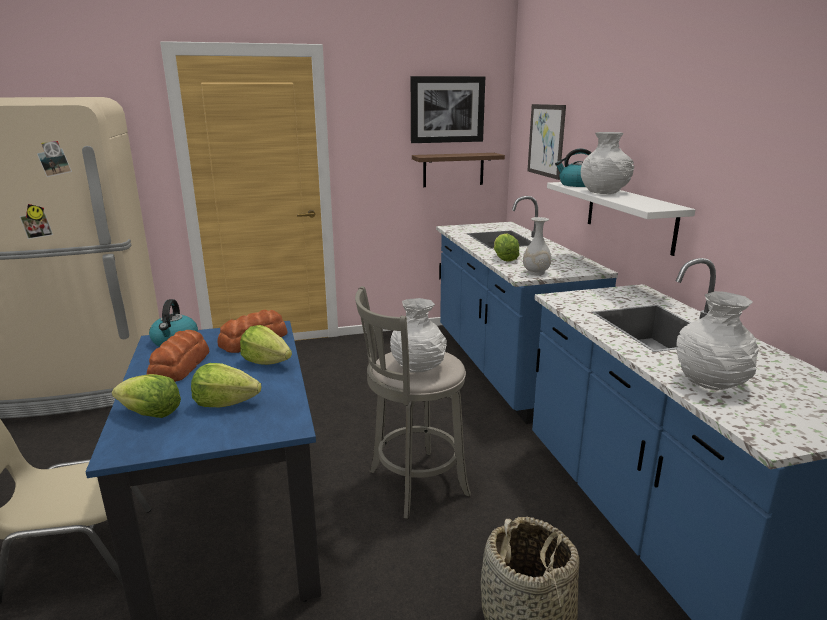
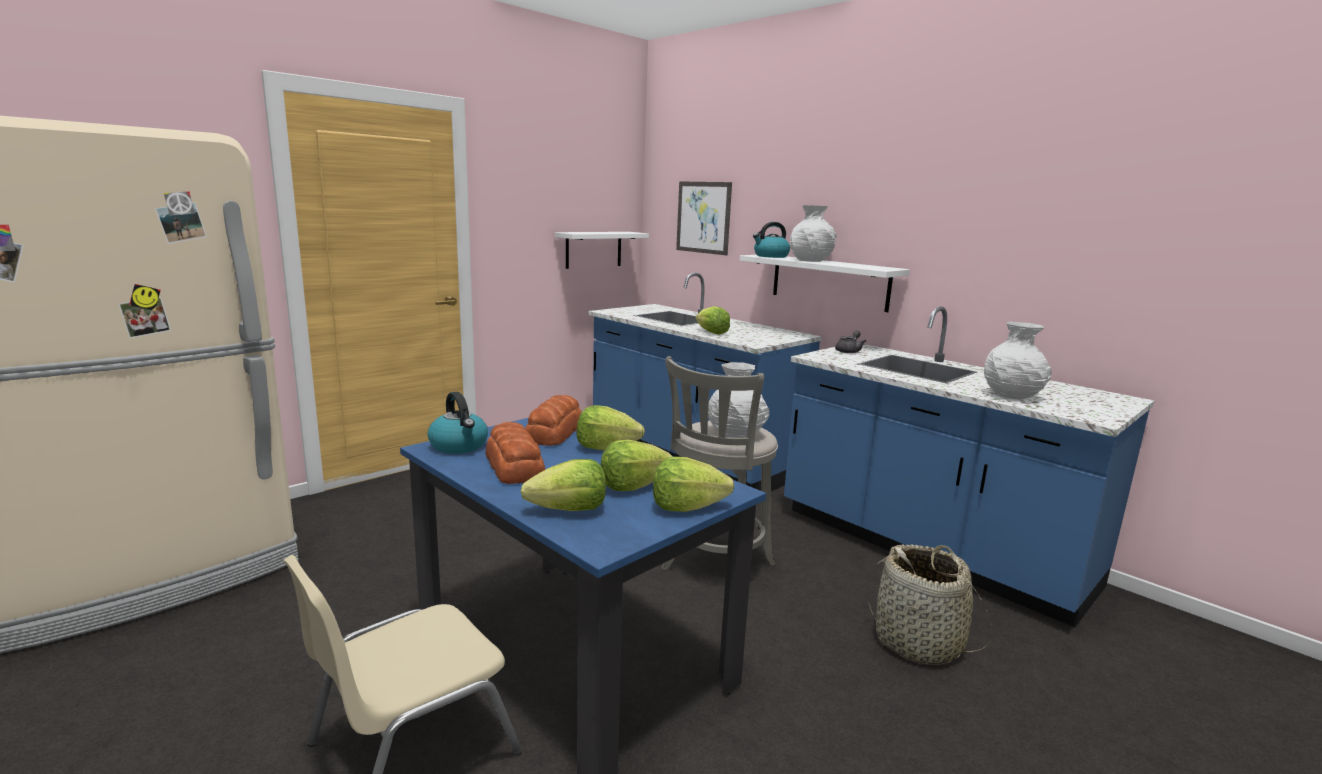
camera: 30 degrees left, 5 degrees down
(230, 433) = (687, 507): none -> lettuce
(447, 109) = (587, 183): picture -> none
(453, 170) = (593, 249): brown shelf -> white shelf
(535, 272) = (759, 341): white vase -> none
(613, 295) = (849, 351): none -> grey teapot

